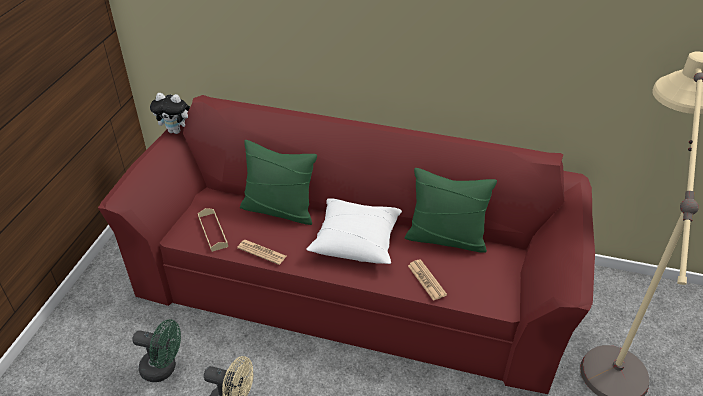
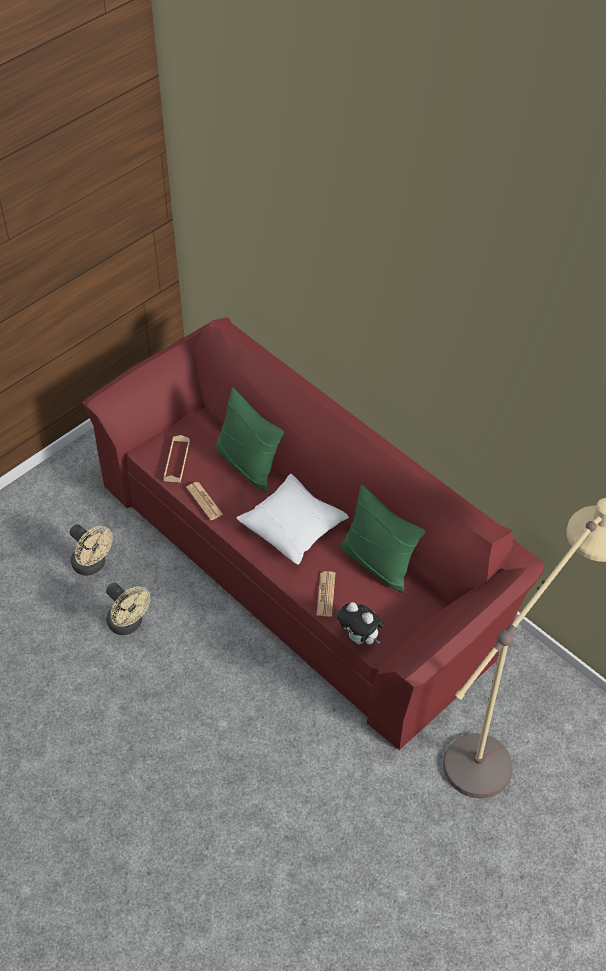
camera: 30 degrees right, 10 degrees up
(164, 369) = (92, 565): green fan -> beige fan
(176, 131) = (192, 343): plush toy -> plush toy (360, 638)

